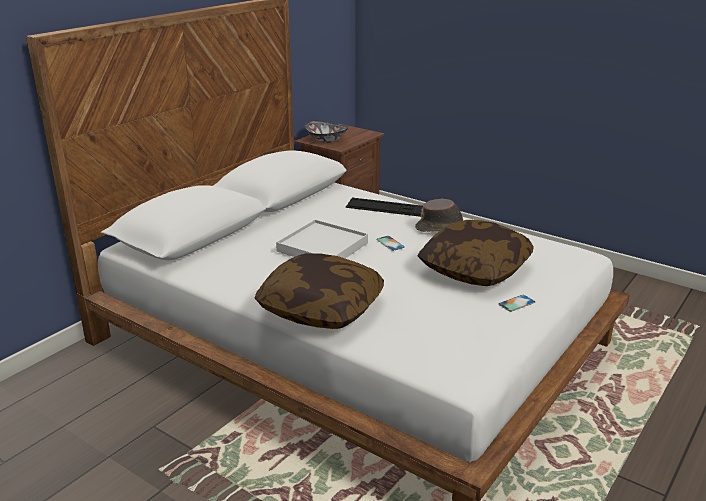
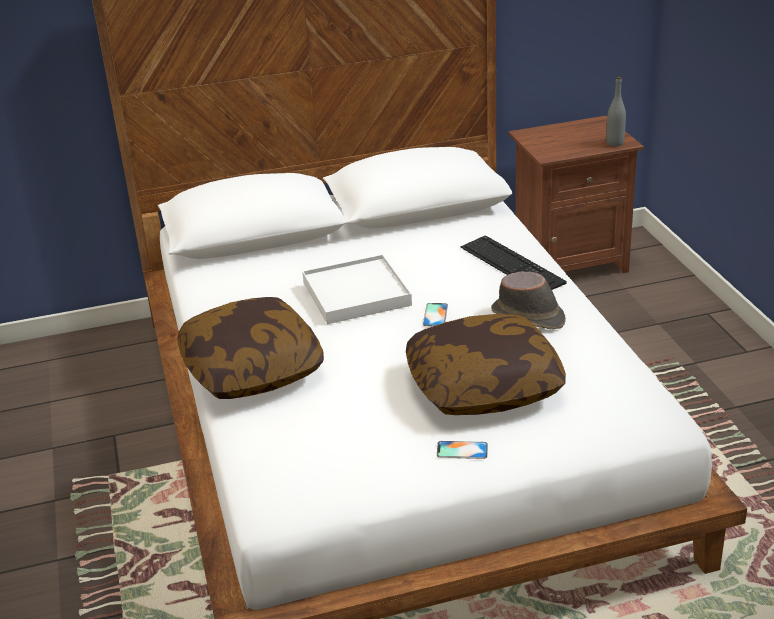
camera: 40 degrees right, 5 degrees up
(326, 140) = (546, 140): bowl -> none
(367, 134) = (615, 143): none -> grey bottle

